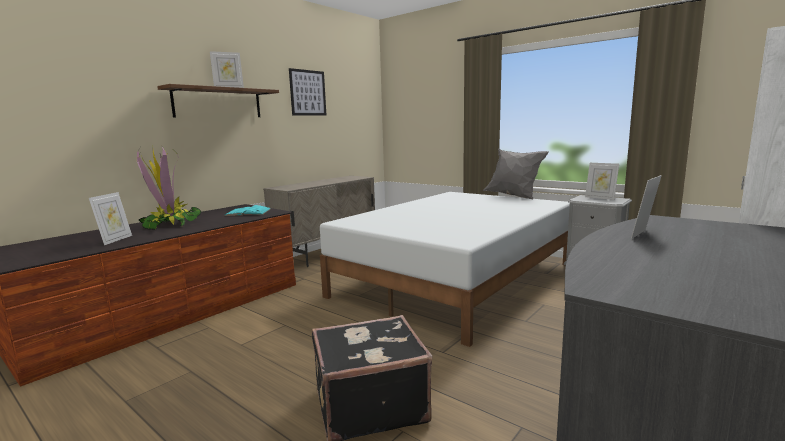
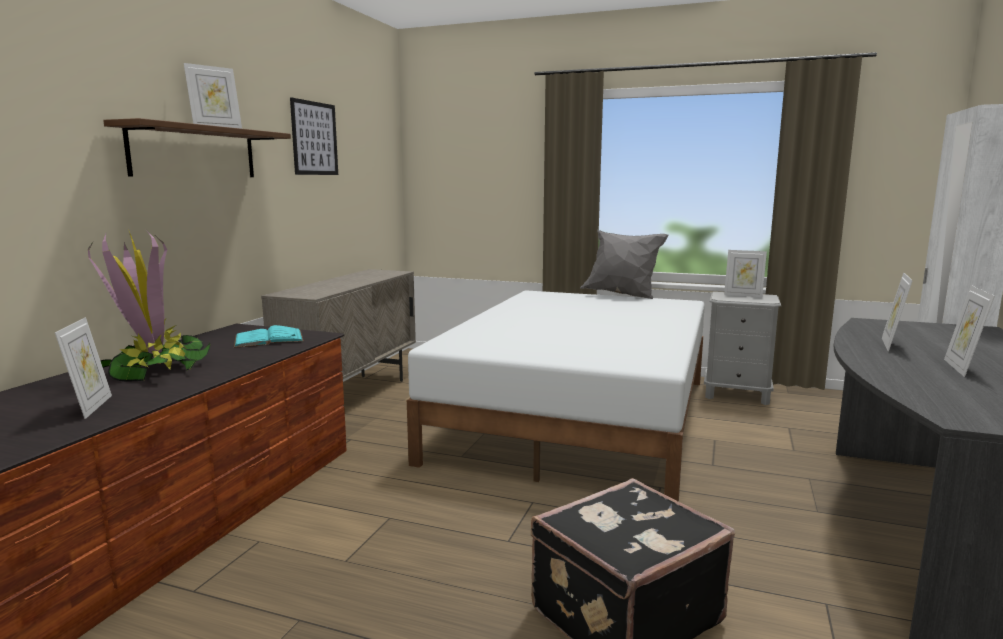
camera: 20 degrees left, 0 degrees up
(674, 255) = (961, 368): none -> picture frame

